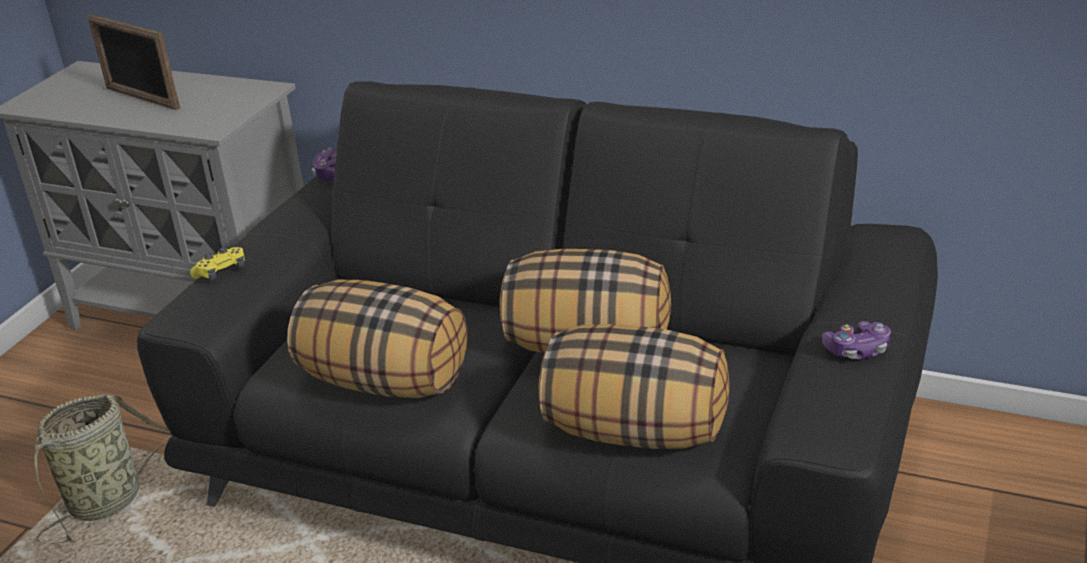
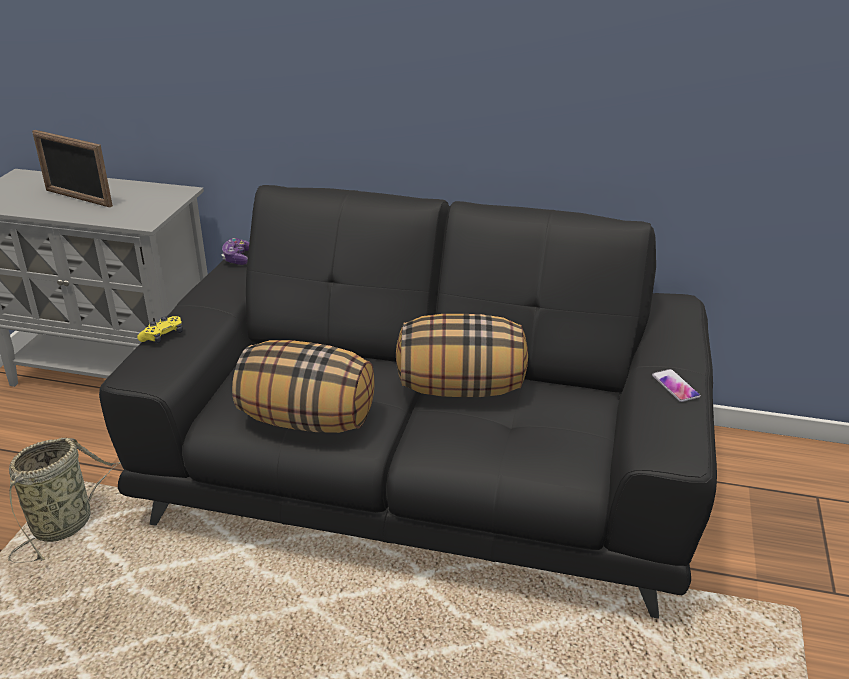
camera: 10 degrees left, 0 degrees up
(636, 431) = (514, 452): pillow -> none
(857, 350) = (675, 386): game controller -> phone

